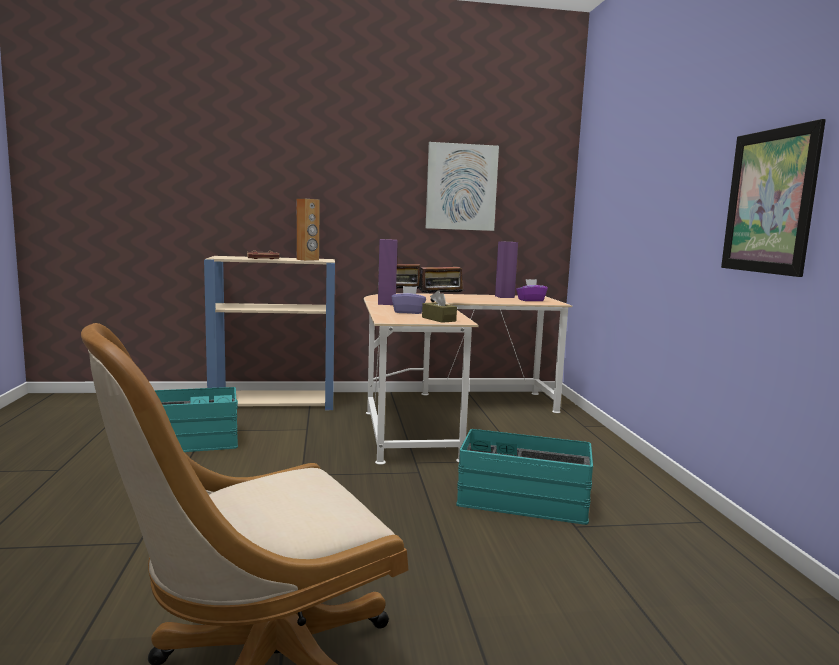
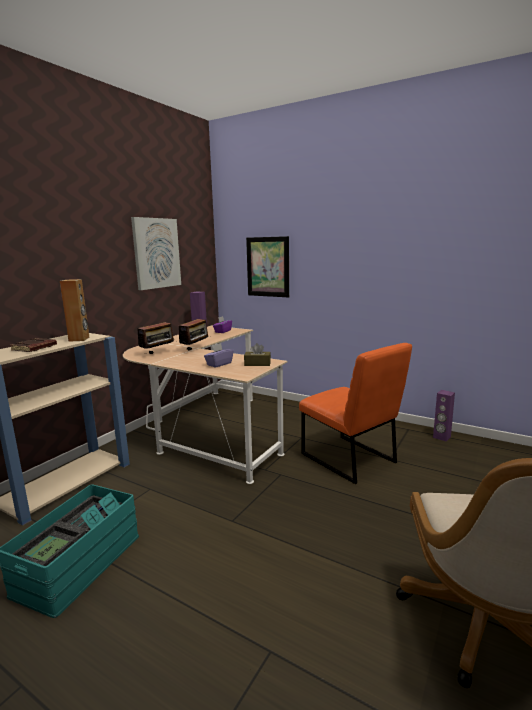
camera: 50 degrees left, 5 degrees up
(386, 303) = (172, 361): purple speaker -> purple speaker (441, 437)
(522, 500) = (349, 459): turquoise storage box -> orange chair
(769, 201) = (420, 264): picture -> picture (268, 267)

